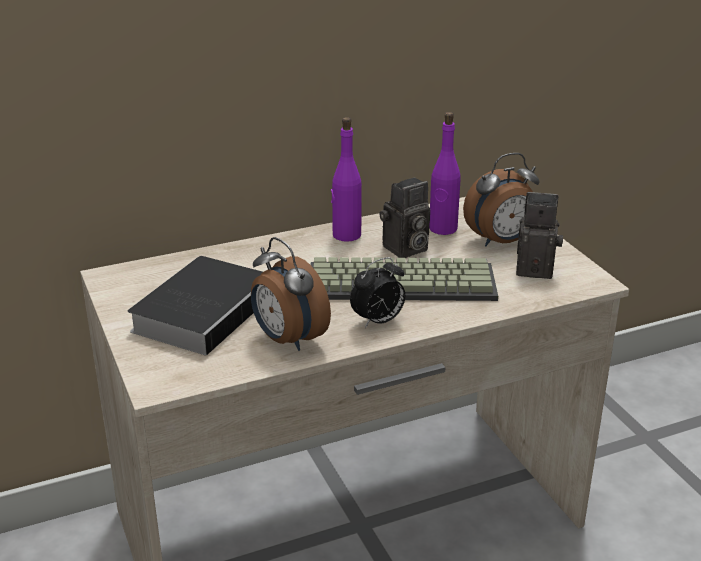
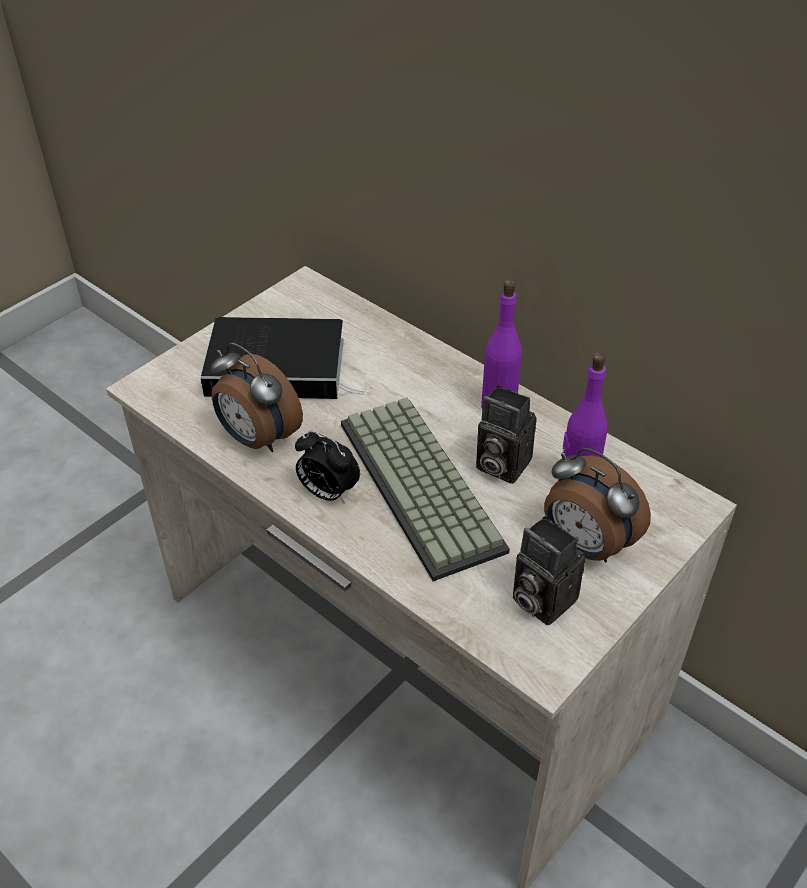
camera: 65 degrees right, 15 degrees up
(287, 340) = (257, 439): alarm clock -> alarm clock turned 75 degrees counterclockwise
(536, 268) = (539, 599): camera -> camera turned 150 degrees clockwise

